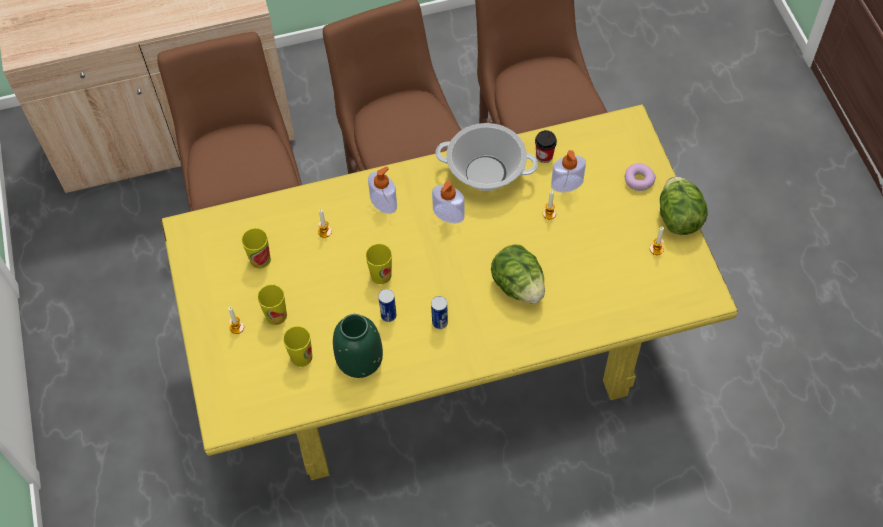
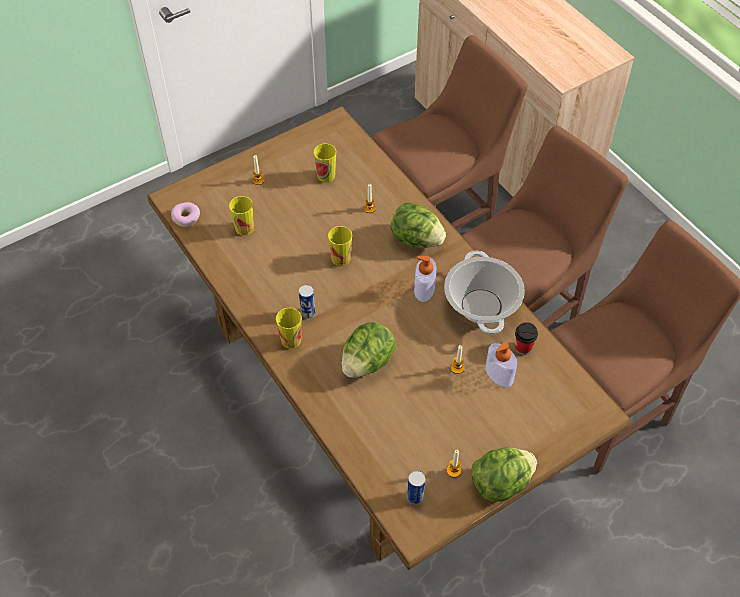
camera: 70 degrees right, 5 degrees down
(276, 315) = (277, 201): cup -> cup (291, 340)
(359, 360) = (253, 267): green vase -> none
(383, 202) = (416, 239): soap dispenser -> lettuce
(388, 315) = (302, 274): can -> can (415, 497)
(446, 351) = (372, 395): yellow dining table -> brown dining table
(638, 180) = (531, 436): donut -> donut (186, 217)

